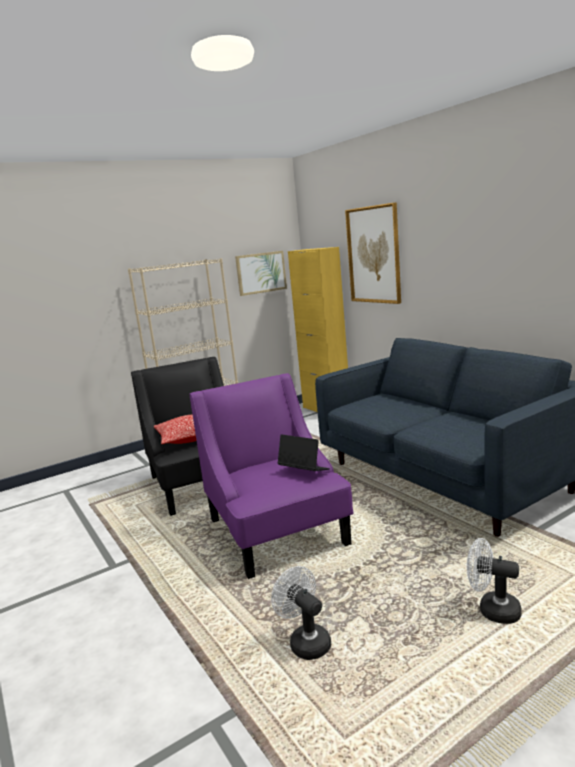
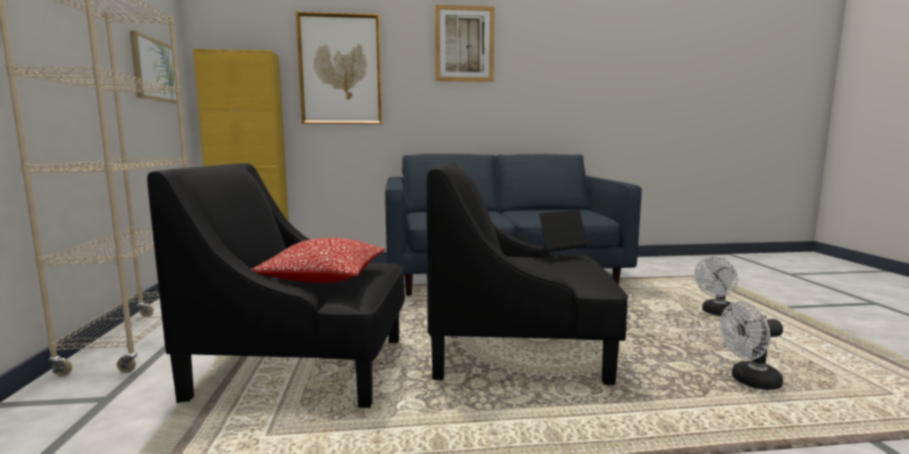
camera: 65 degrees left, 5 degrees down
(277, 532) = (518, 351): purple armchair -> black armchair
(463, 221) = (464, 44): none -> picture

